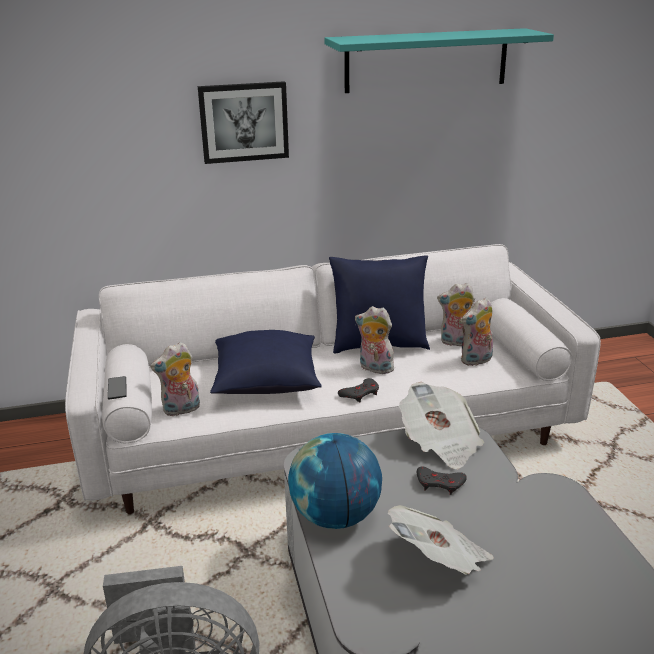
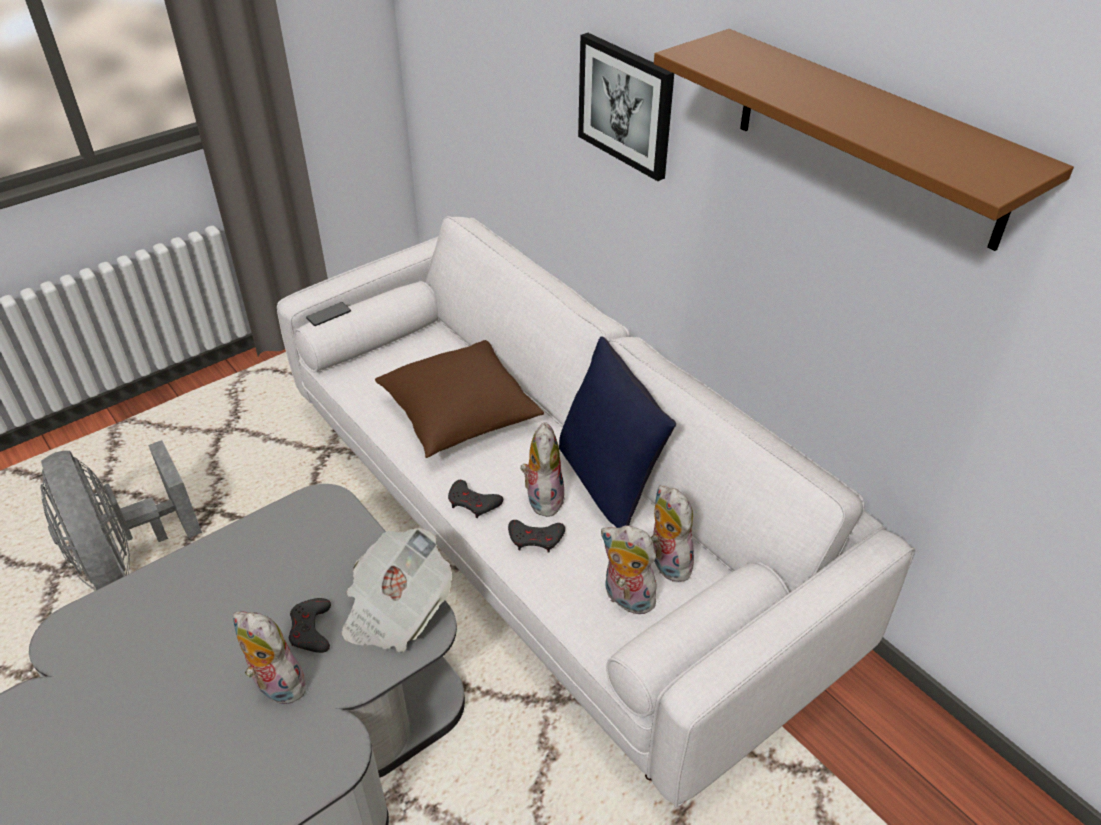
camera: 65 degrees right, 15 degrees up
(181, 410) = (374, 376): plush toy -> plush toy (275, 685)
(266, 382) = (459, 416): blue pillow -> brown pillow
(335, 516) = (227, 556): globe -> none
(410, 378) = (536, 538): none -> grey game controller
(426, 60) = (868, 137): turquoise shelf -> brown shelf
(439, 561) = (172, 663): newspaper -> none

